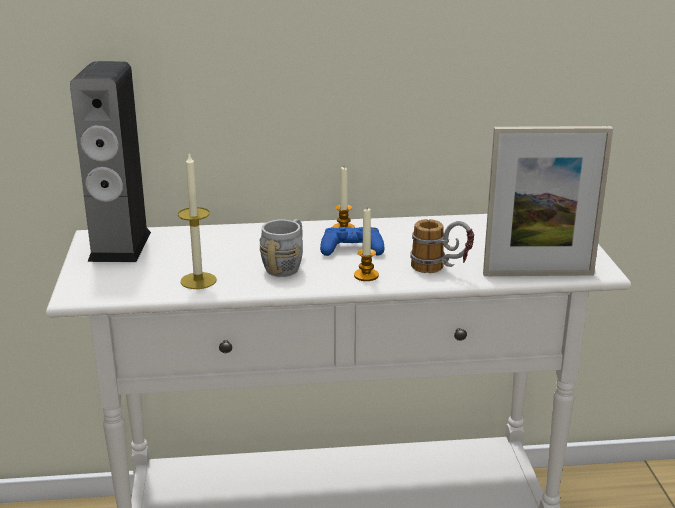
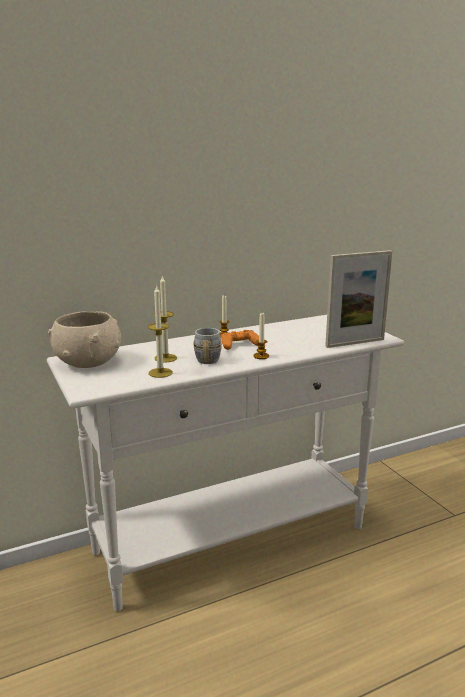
camera: 20 degrees left, 5 degrees down
(120, 246) = (88, 362): speaker -> beige bowl
(226, 256) = (165, 358): none -> candle
(351, 249) = (239, 344): blue game controller -> orange game controller
(441, 270) = (301, 348): mug -> none

